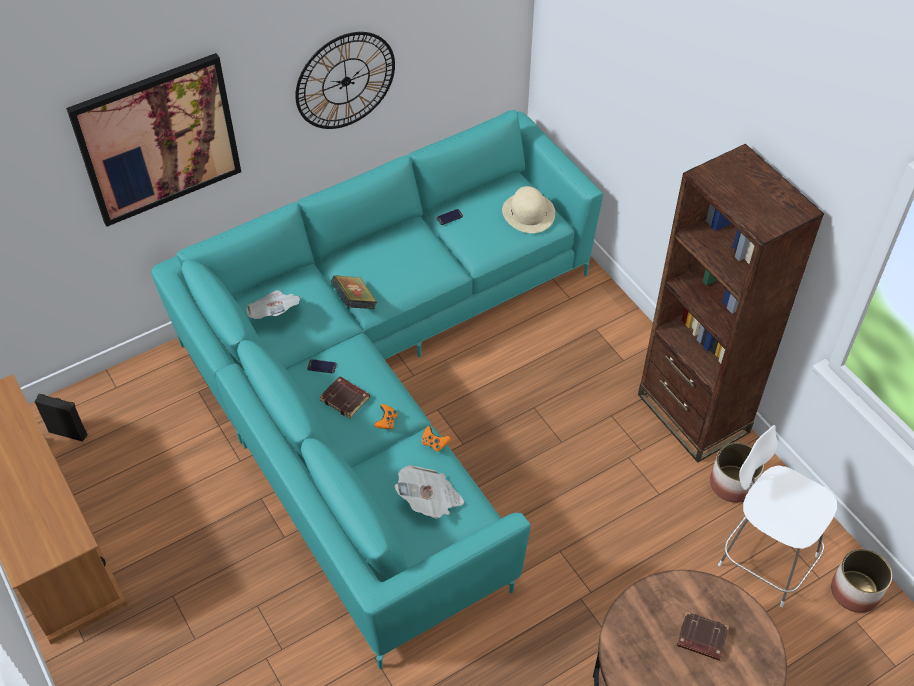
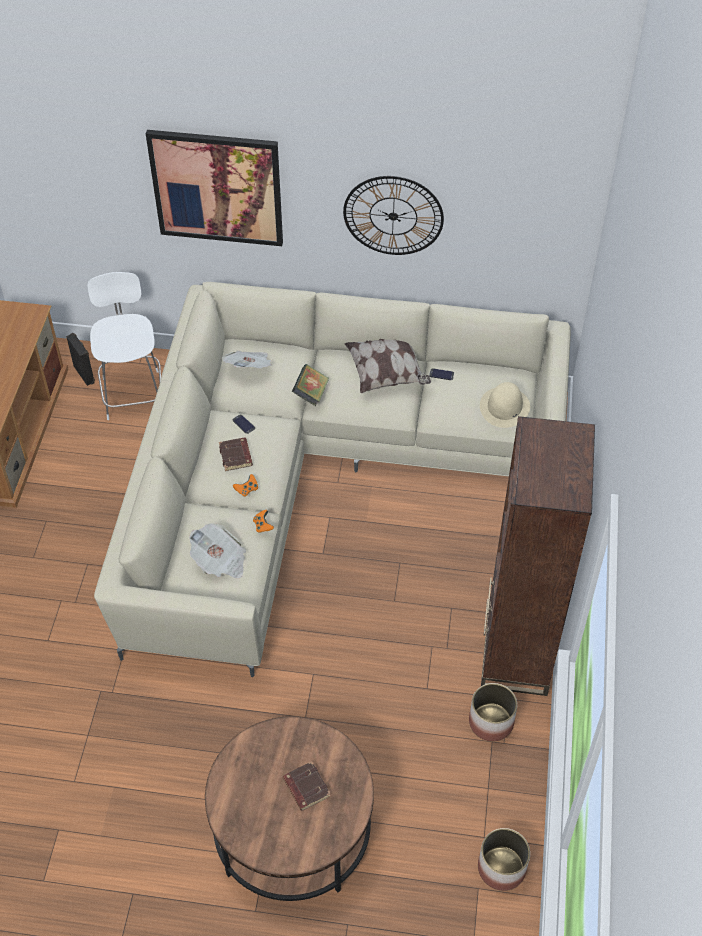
camera: 40 degrees right, 0 degrees up
(382, 384) = (310, 474): turquoise sofa -> beige sofa
(403, 244) = (387, 374): none -> pillow
(764, 558) = (457, 791): white stool -> white stool (133, 393)

